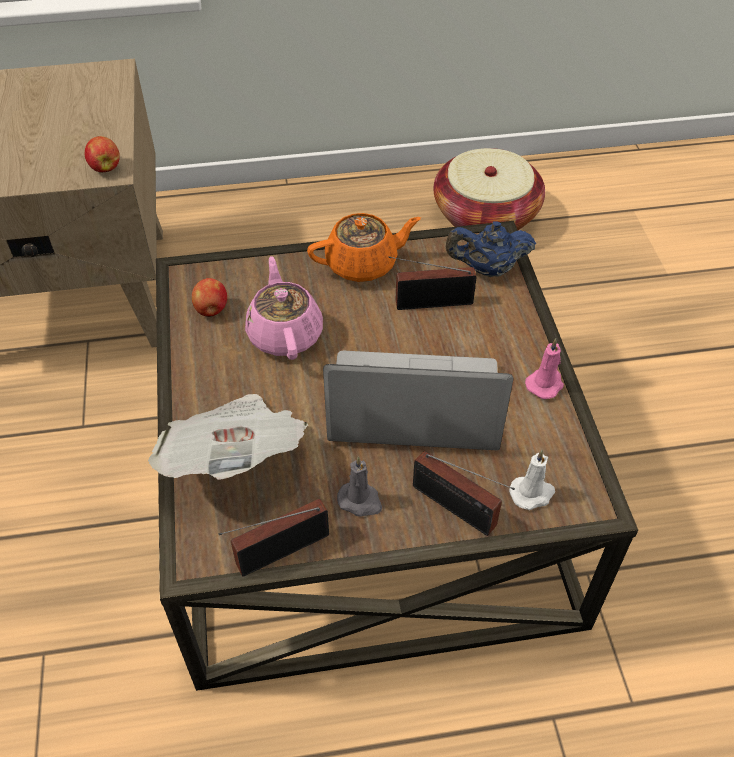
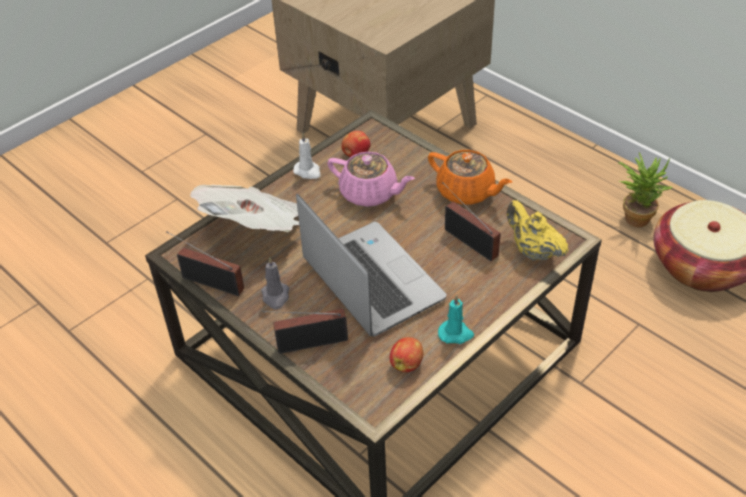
camera: 55 degrees right, 5 degrees down
(105, 167) = (386, 37): apple -> apple (407, 364)
(285, 333) = (370, 193): pink teapot -> pink teapot turned 75 degrees clockwise
(393, 213) = (636, 215): none -> potted plant
(457, 509) = (308, 343): radio -> radio turned 75 degrees clockwise
(487, 269) = (533, 251): blue teapot -> yellow teapot
(532, 493) = (355, 373): white candle -> white candle (308, 171)
(545, 384) = (456, 334): pink candle -> turquoise candle

